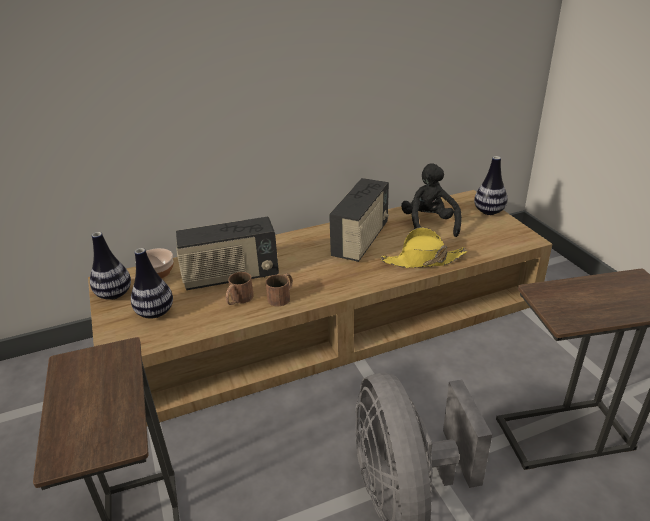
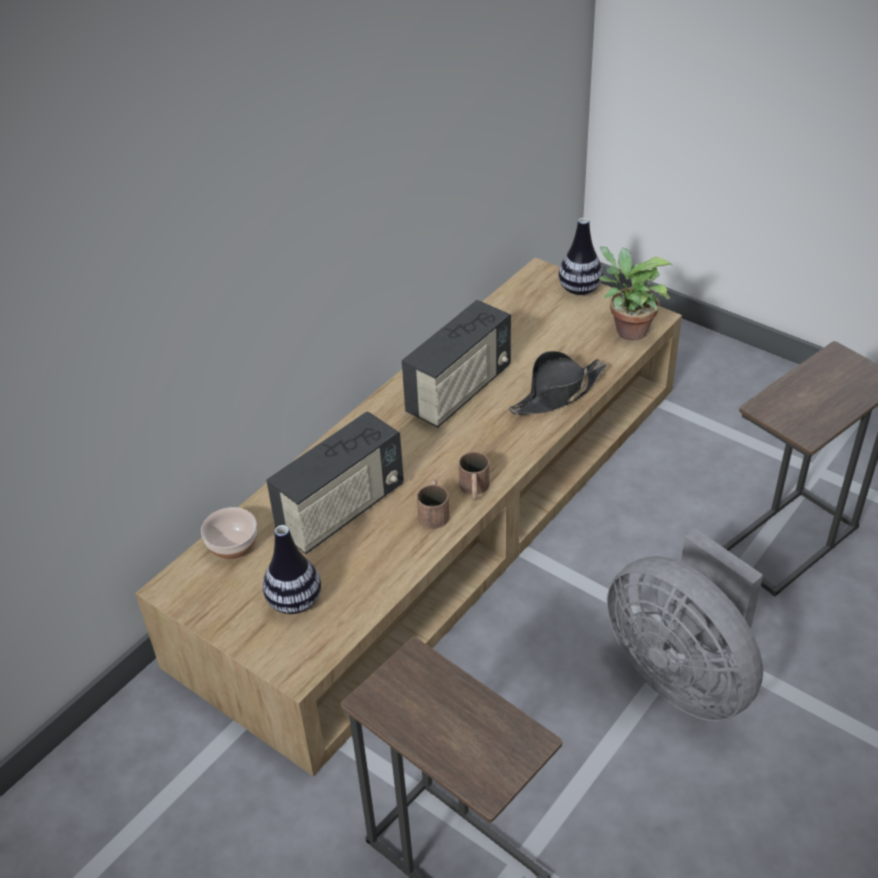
camera: 30 degrees left, 10 degrees up
(114, 294) = (208, 601): vase -> none
(238, 299) = (384, 538): brown mug -> brown mug (474, 489)
(361, 240) = (459, 391): radio -> radio turned 45 degrees clockwise
(423, 260) = (557, 394): yellow hat -> black hat
(429, 225) = (524, 336): black plush toy -> none
(503, 241) = (627, 330): none -> potted plant

